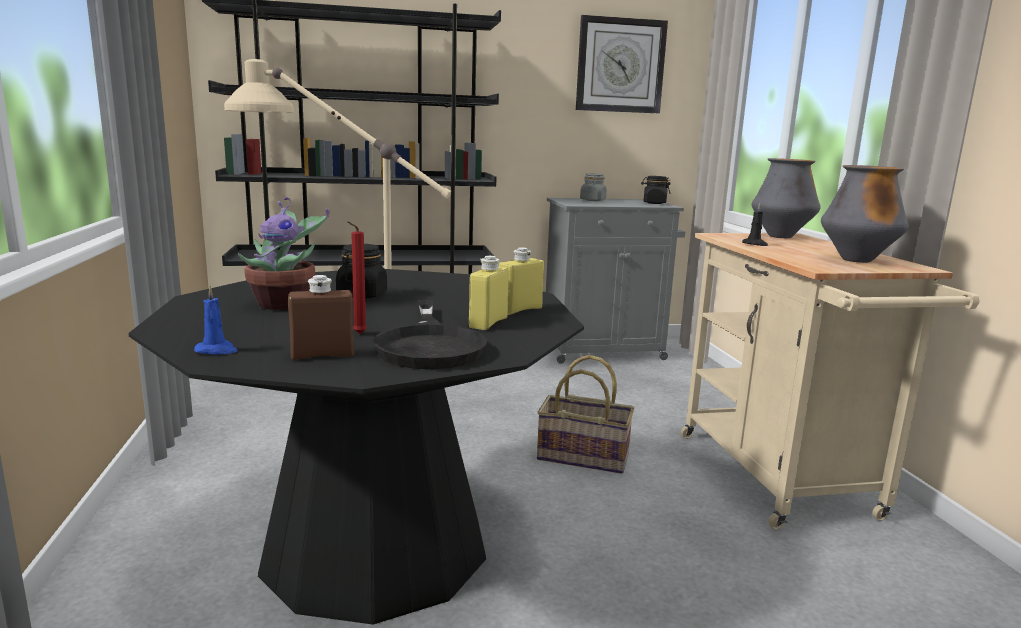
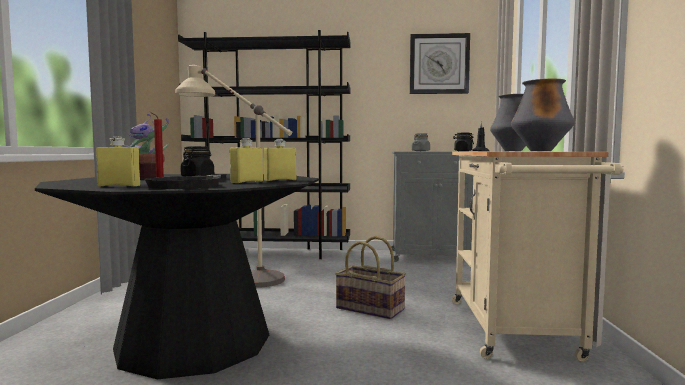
camera: 15 degrees right, 10 degrees down
(217, 350) = (68, 184): blue candle -> none
(322, 355) = (119, 186): brown bottle -> yellow bottle

